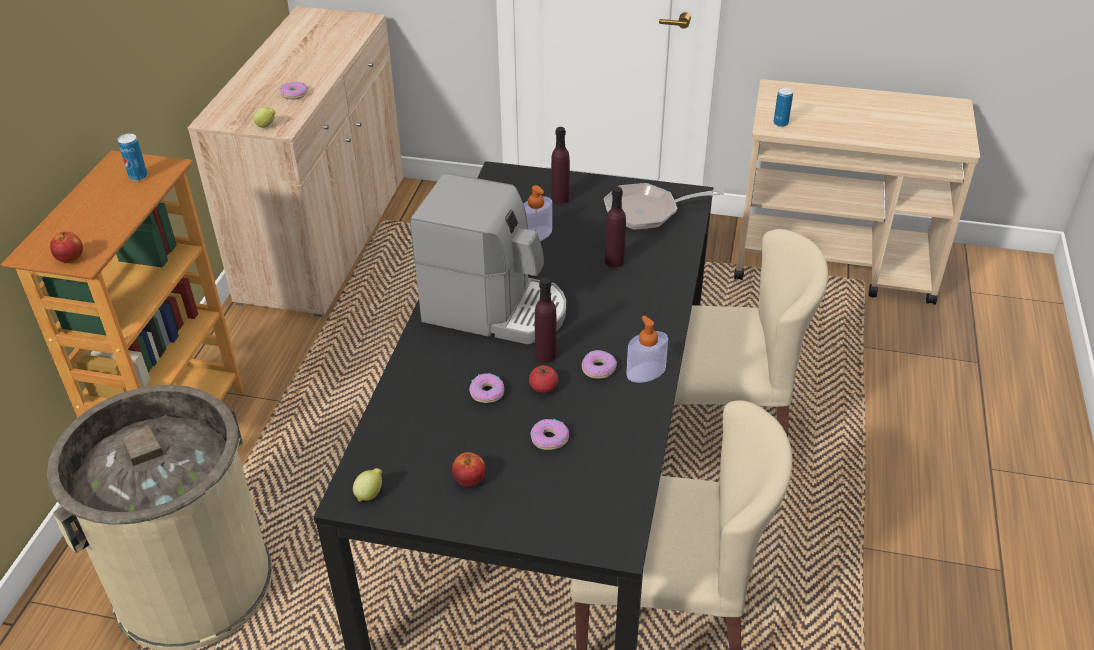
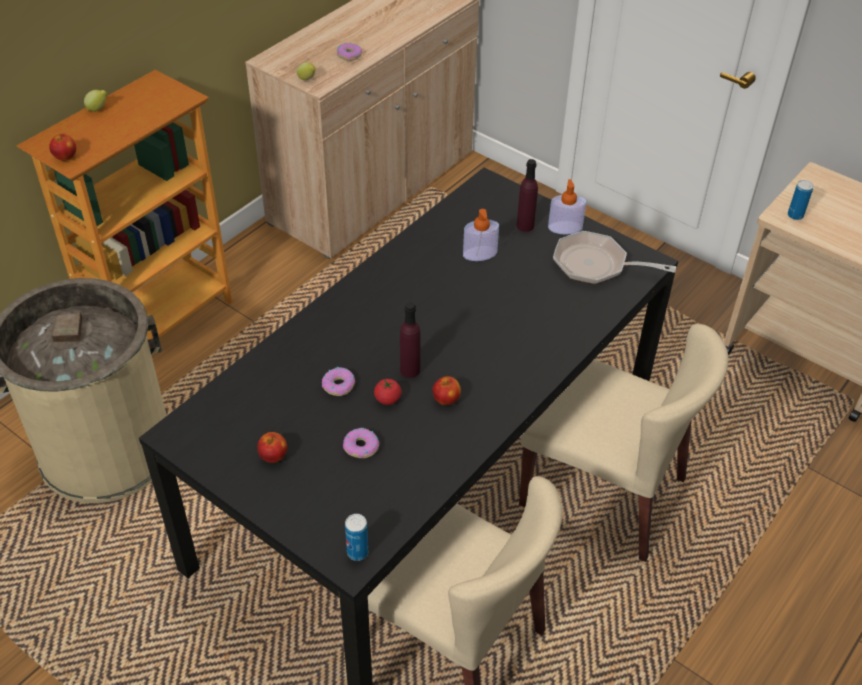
camera: 25 degrees right, 5 degrees up
(138, 176) = (159, 100): can -> can (357, 552)
(370, 494) = (191, 436): lemon -> lemon (98, 109)
(495, 310) = (396, 312): coffee machine -> none
(598, 368) = (446, 399): donut -> apple
(614, 261) = (531, 303): purple bottle -> none
(646, 372) = (484, 419): soap dispenser -> soap dispenser (565, 228)

